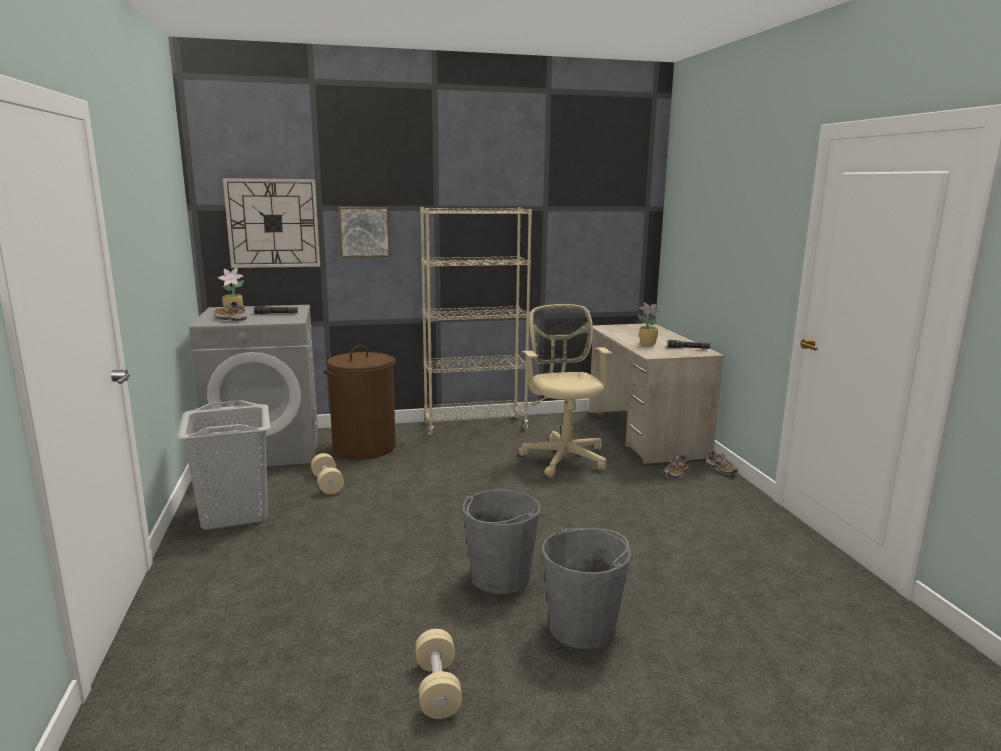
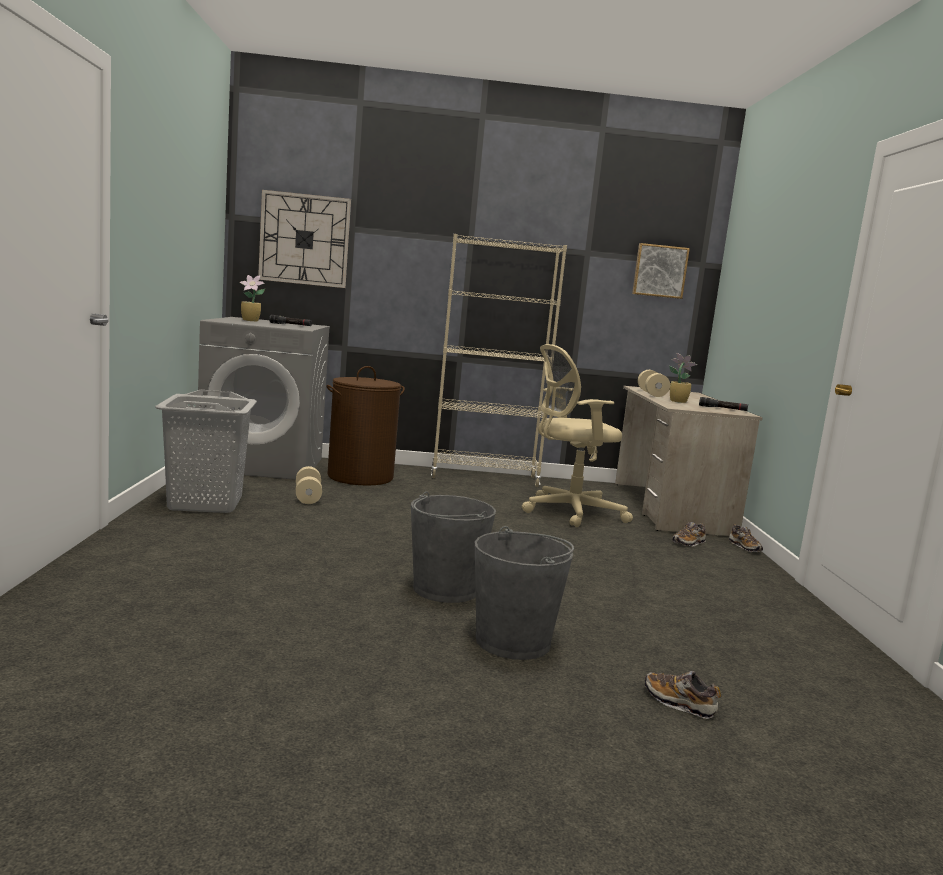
camera: 10 degrees right, 5 degrees down
(230, 319) = (243, 322): shoe -> shoe (679, 703)
(364, 231) = (394, 257): picture -> picture (659, 271)
(437, 688) = (329, 659): beige dumbbell -> beige dumbbell (651, 394)
(564, 456) = (568, 512): beige office chair -> beige office chair turned 105 degrees counterclockwise

